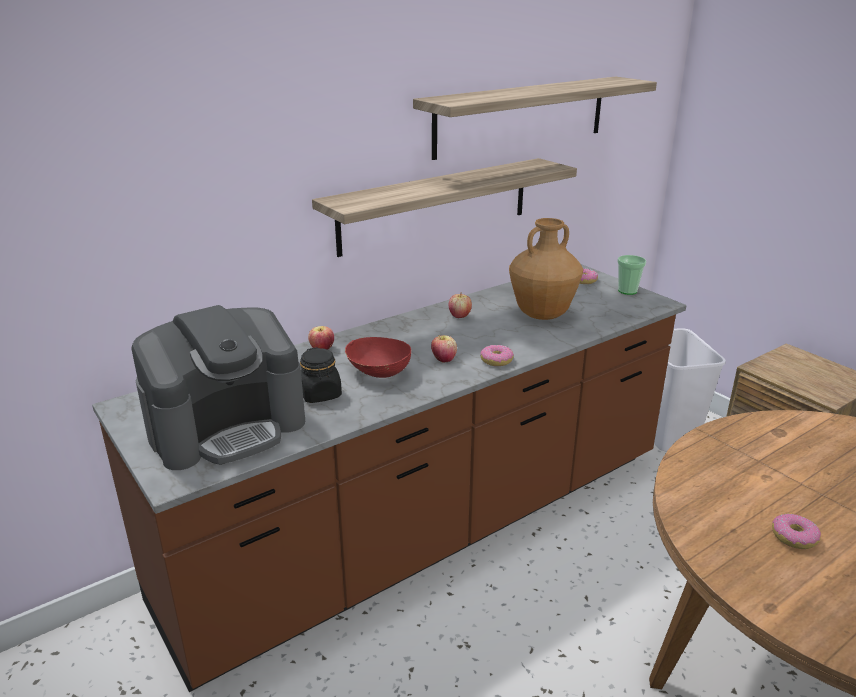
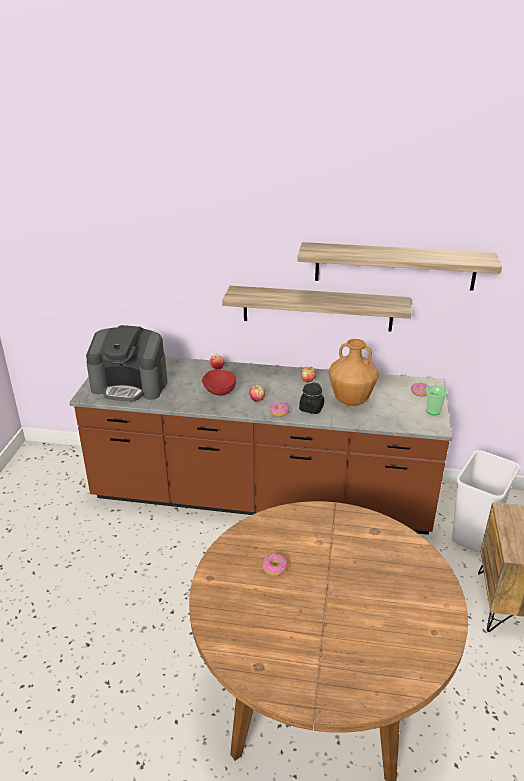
camera: 45 degrees right, 5 degrees up
(320, 394) = (181, 389): black jar -> black jar (311, 408)

